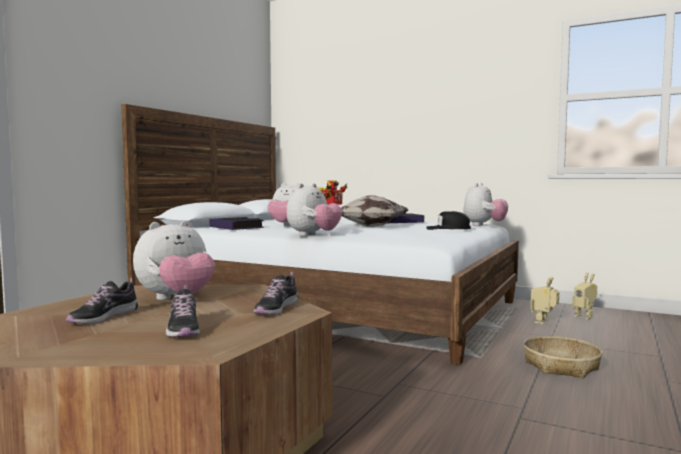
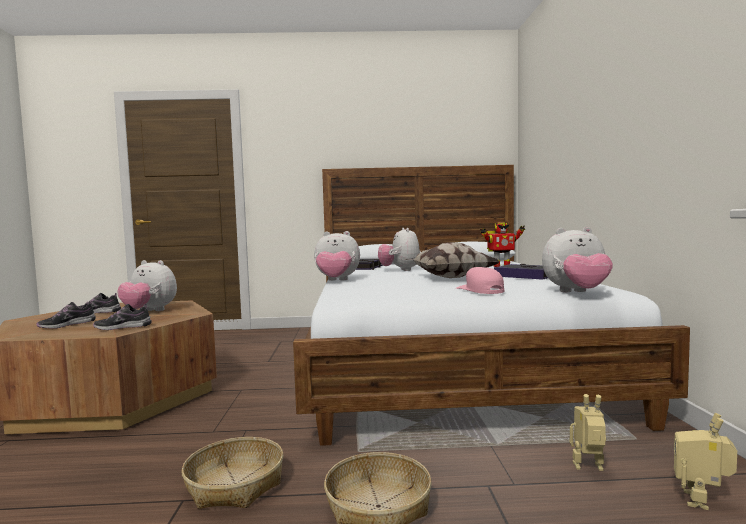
camera: 60 degrees right, 0 degrees up
(448, 229) = (480, 290): black cap -> pink cap
(505, 398) = (234, 485): none -> basket

